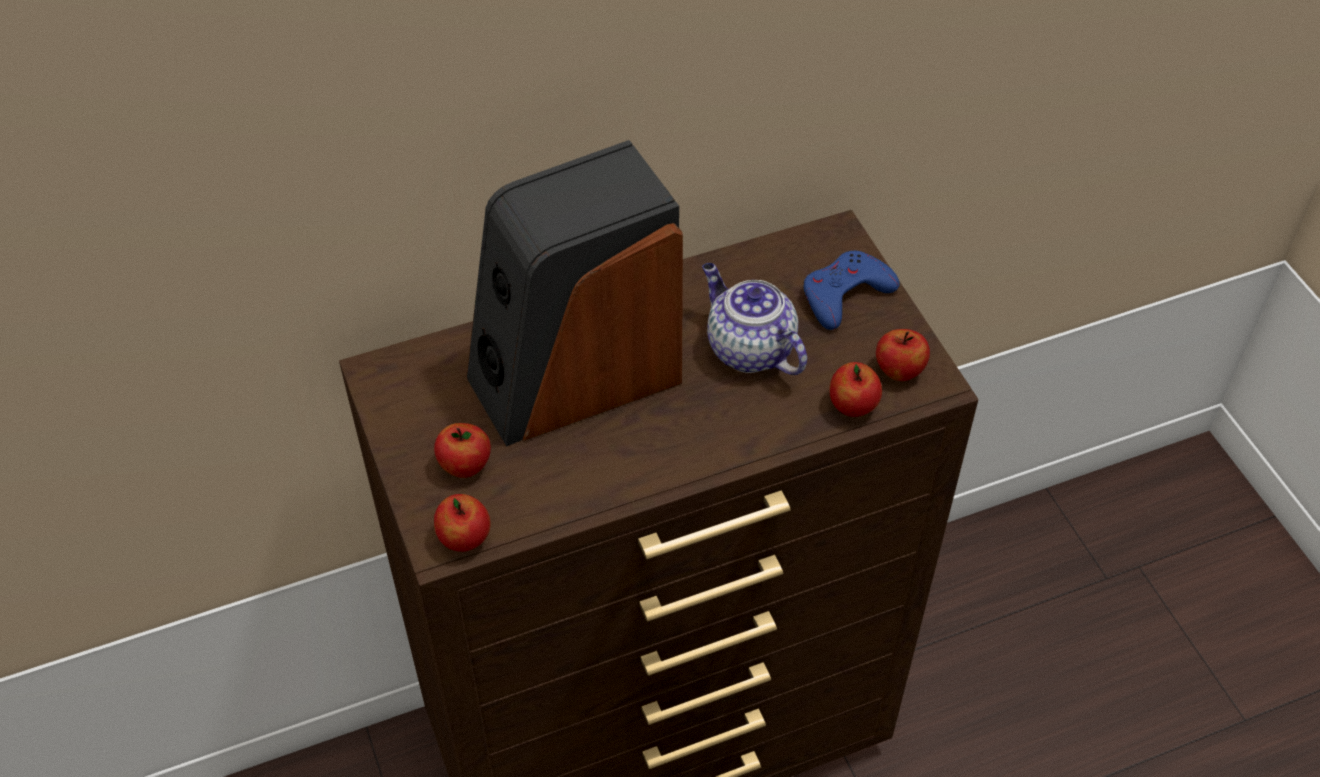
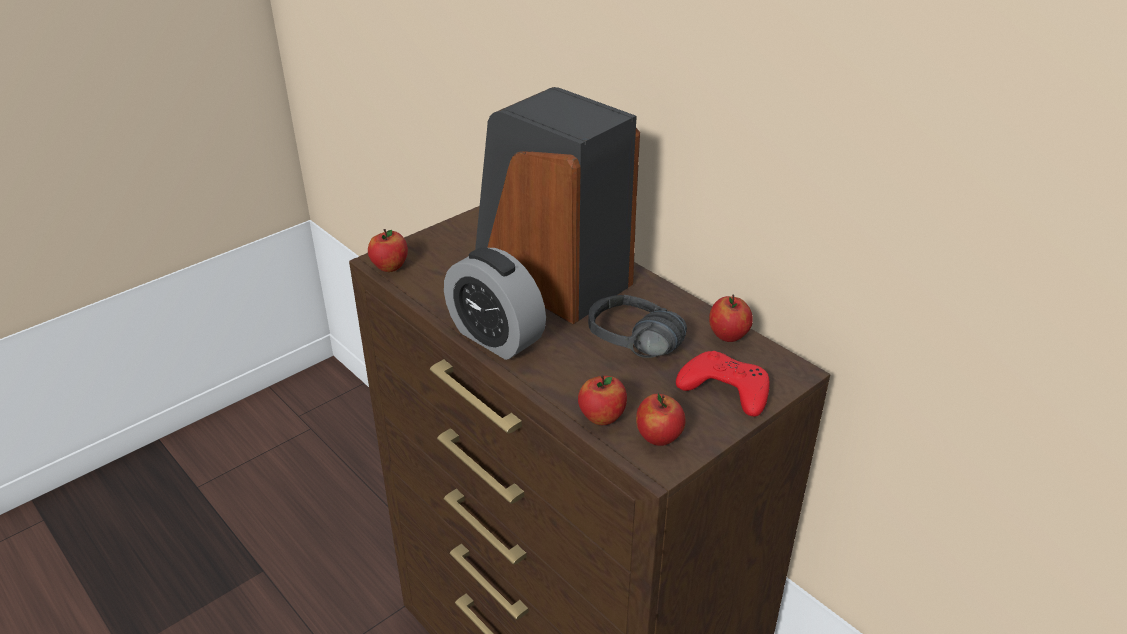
camera: 70 degrees right, 15 degrees down
(465, 466) = (449, 253): apple -> apple (728, 336)
(675, 461) = (495, 337): none -> alarm clock
(748, 349) = (628, 349): teapot -> black headphones
(845, 294) = (725, 389): blue game controller -> red game controller

